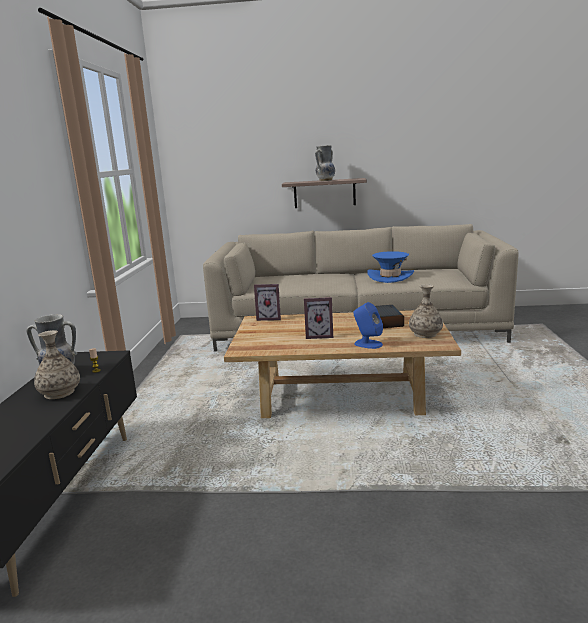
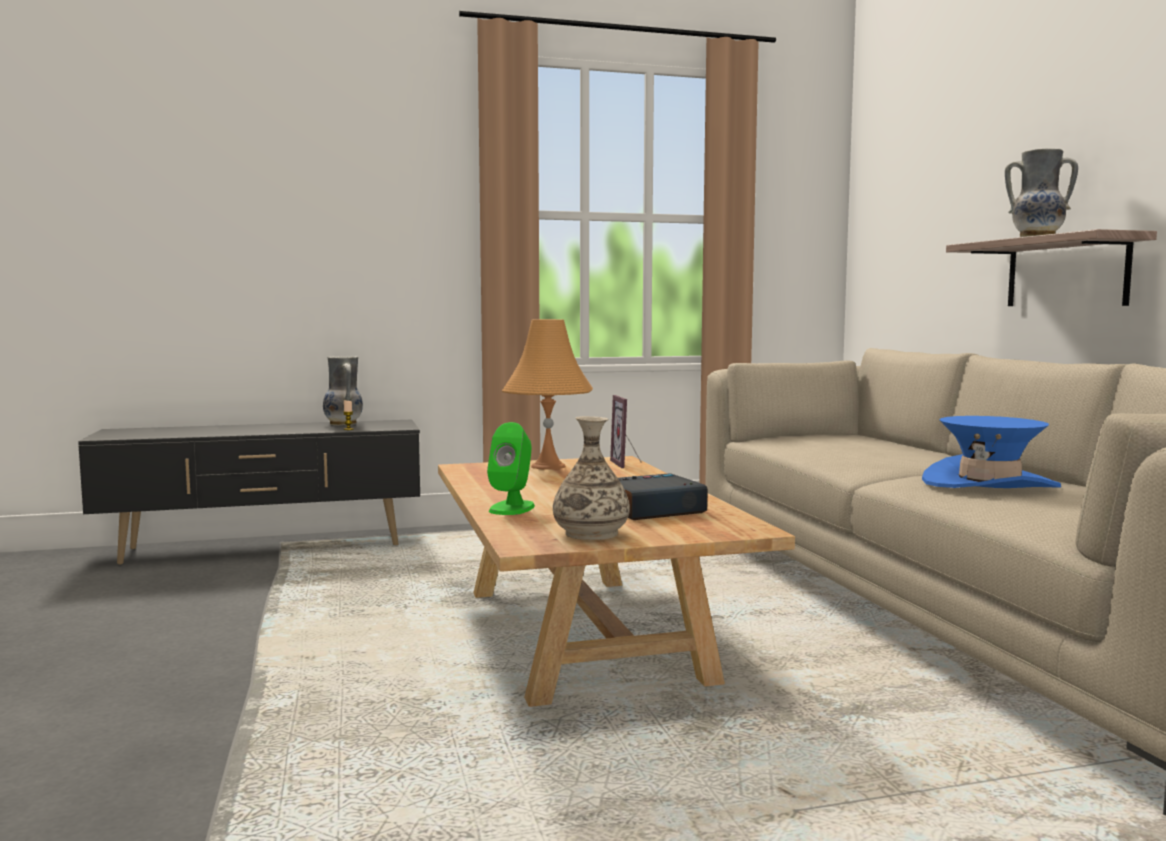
camera: 70 degrees right, 10 degrees down
(59, 392) = (288, 429): vase -> none
(260, 332) = (548, 466): none -> orange table lamp
(319, 335) = (547, 487): picture frame -> none
(368, 344) = (512, 508): blue speaker -> green speaker

